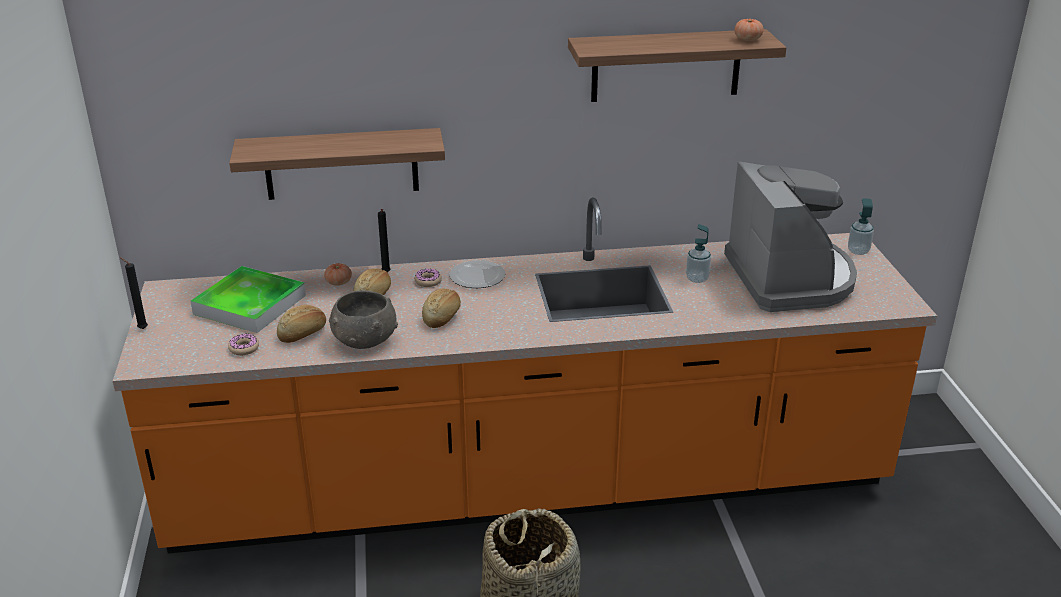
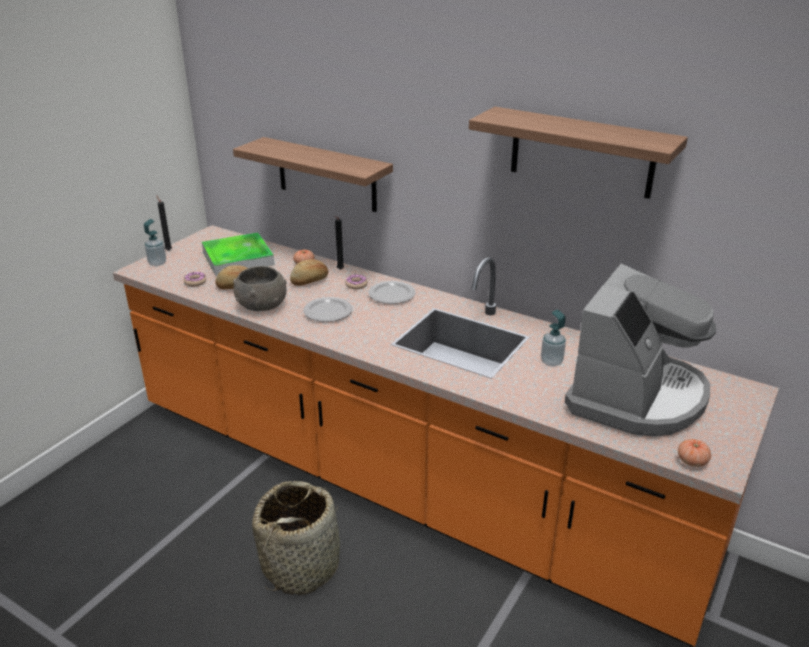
camera: 40 degrees right, 0 degrees up
(442, 317) = (328, 311): bread -> plate
(747, 39) = (645, 140): tomato -> tomato (692, 461)
(858, 251) = (745, 402): soap dispenser -> soap dispenser (157, 263)

